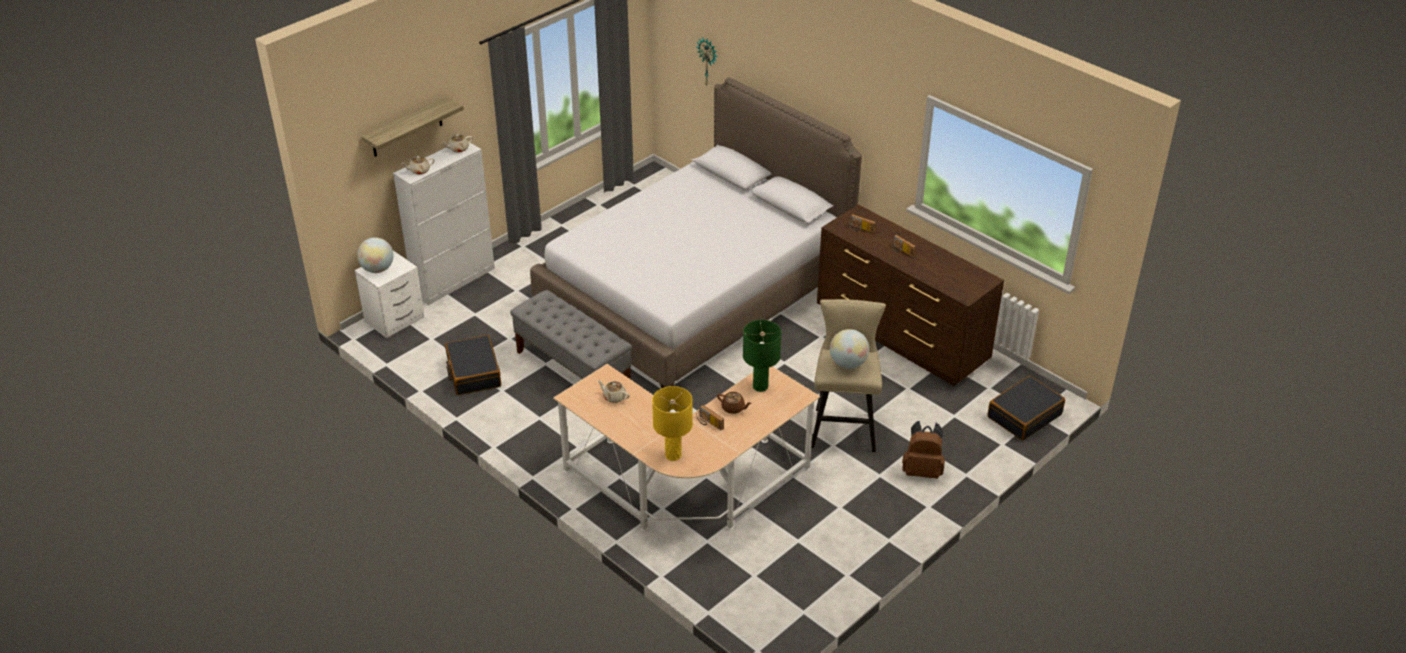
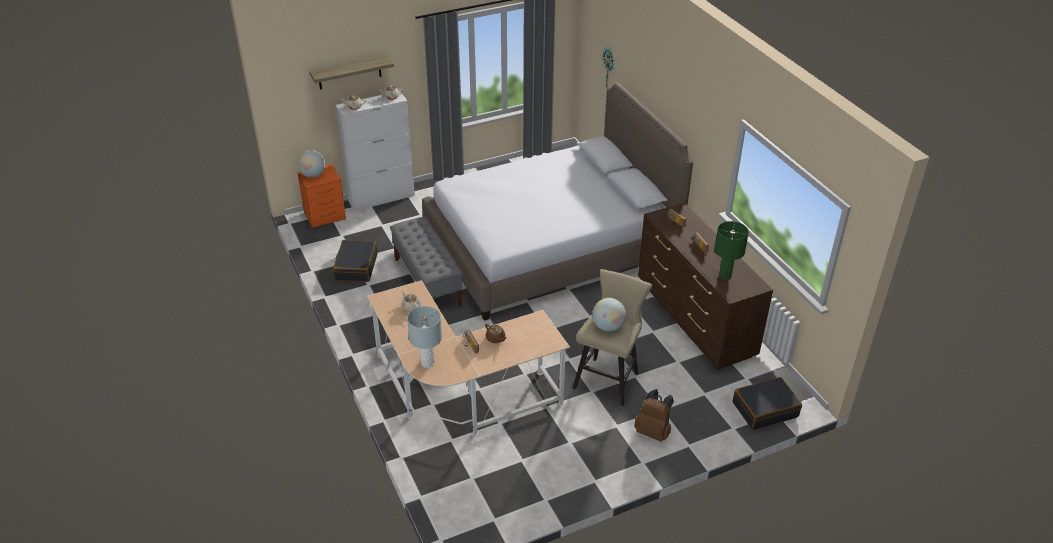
camera: 20 degrees right, 0 degrees up
(396, 319) = (326, 216): white nightstand -> orange nightstand
(673, 455) = (427, 363): yellow table lamp -> grey table lamp
(760, 387) = (526, 327): green table lamp -> green table lamp (725, 276)

